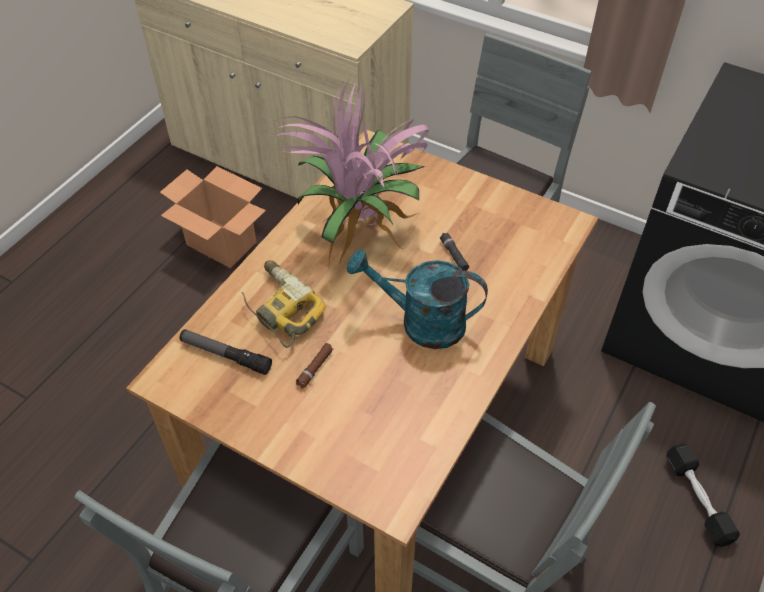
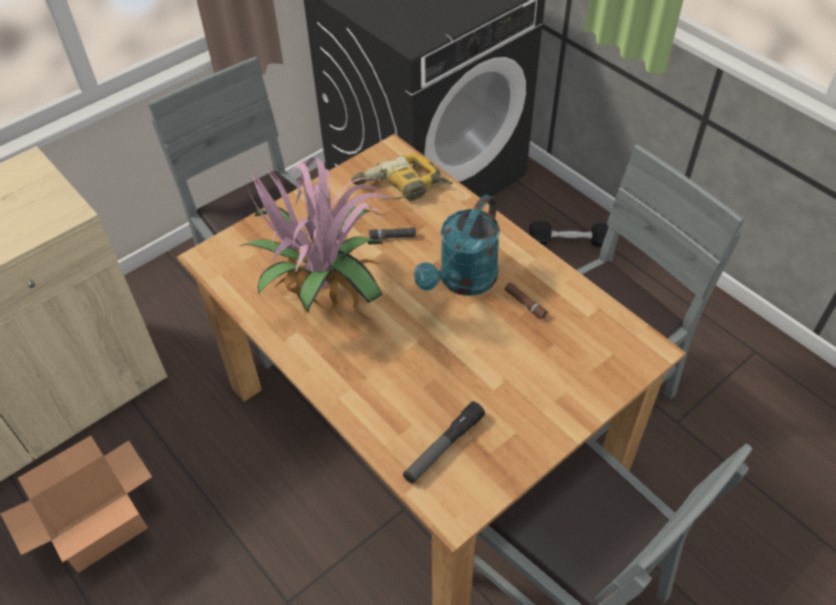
camera: 70 degrees left, 0 degrees up
(279, 308) = (400, 387): power drill -> power drill (400, 188)
(315, 368) = (487, 374): brown flashlight -> brown flashlight (525, 304)

